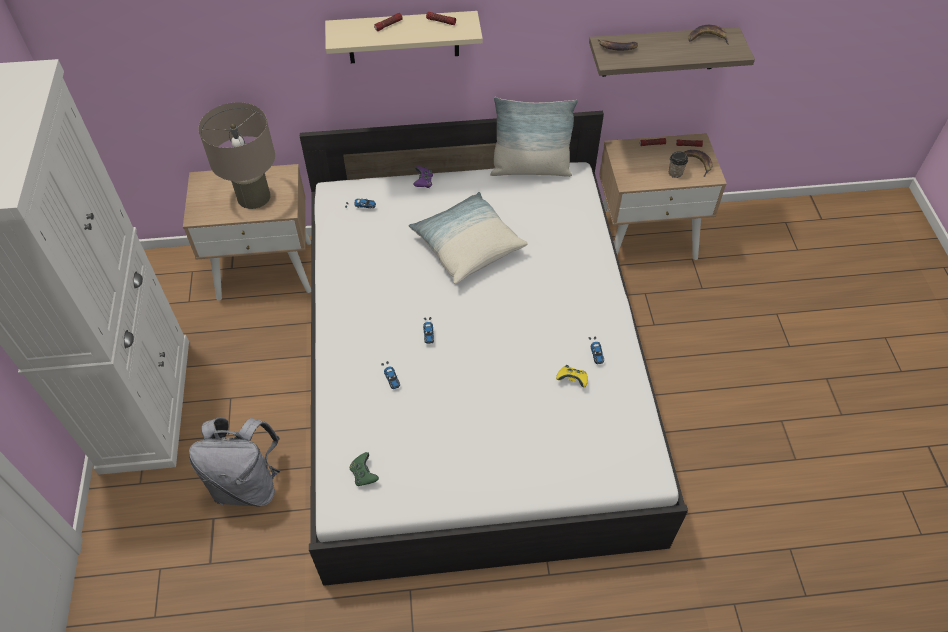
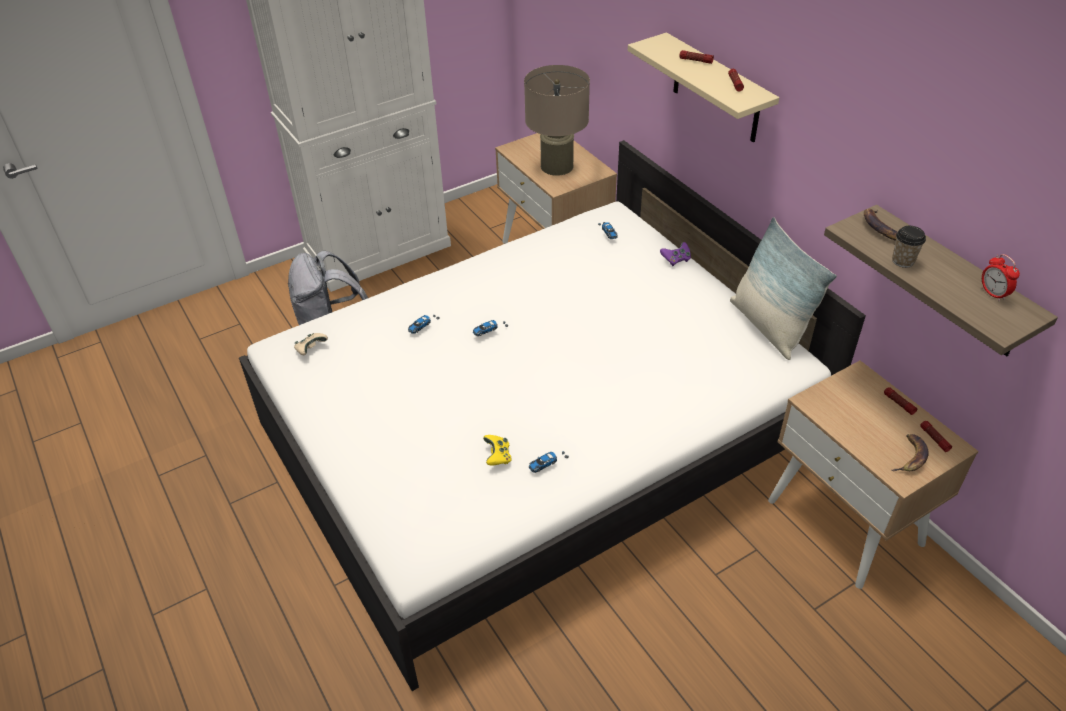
camera: 65 degrees right, 10 degrees down
(364, 474) = (311, 349): green game controller -> beige game controller
(467, 247) = (616, 318): pillow -> none
(675, 173) = (870, 440): cup -> cup (903, 261)
(707, 38) = (993, 294): banana -> alarm clock

